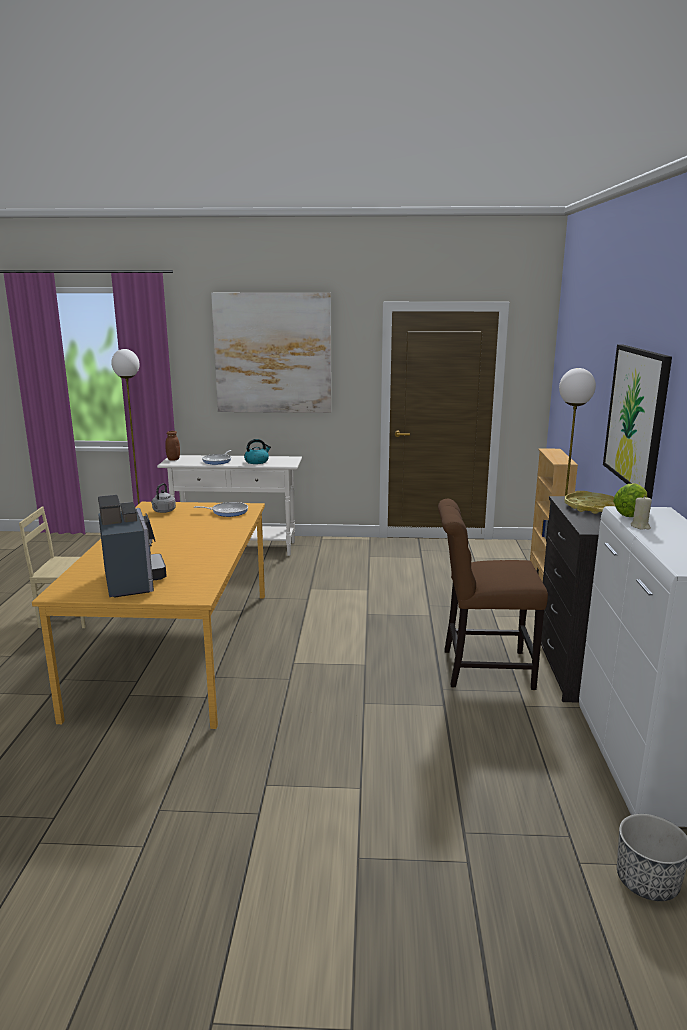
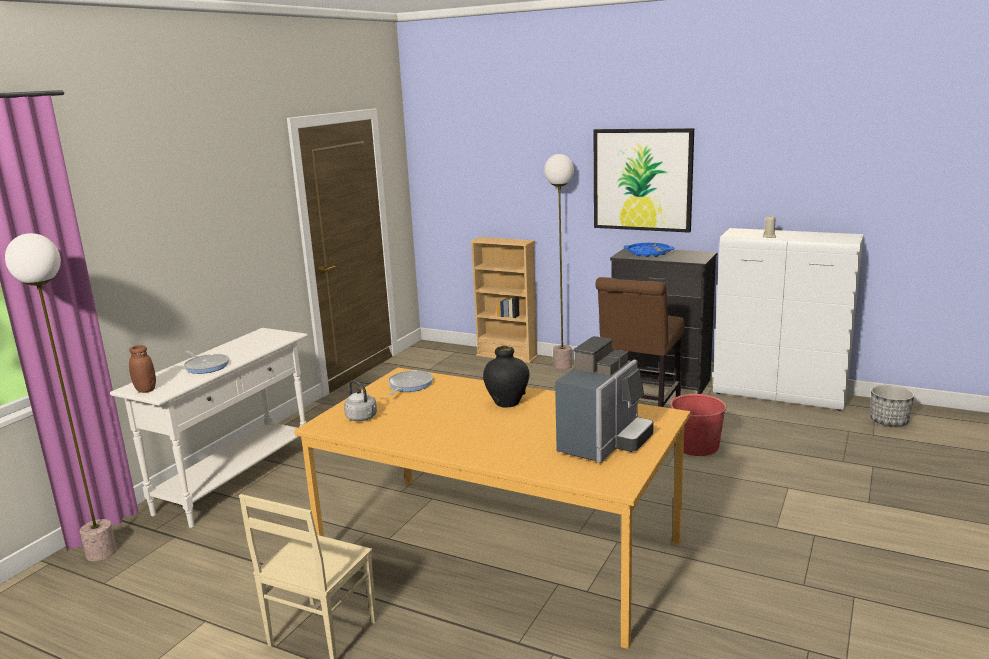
camera: 65 degrees left, 0 degrees up
(133, 581) = (604, 442): coffee machine -> coffee machine turned 120 degrees clockwise
(205, 542) = (507, 402): none -> black vase
(257, 461) = (249, 347): kettle -> none
(273, 353) = (194, 201): picture -> none
(421, 714) = (695, 446): none -> red bucket
(592, 507) = (648, 253): yellow tray -> blue tray
(630, 514) = (741, 235): lettuce -> none

